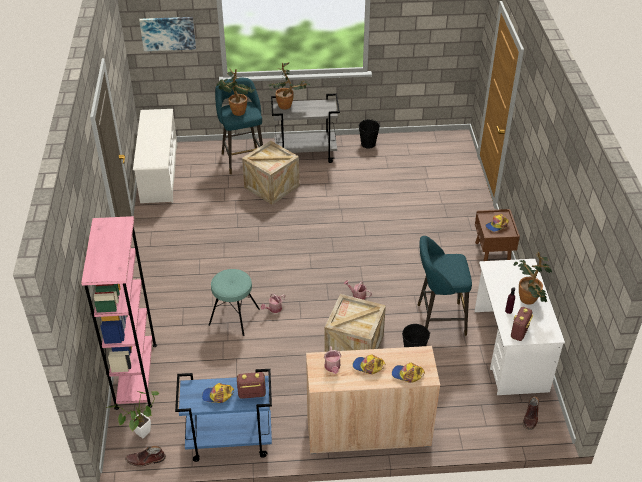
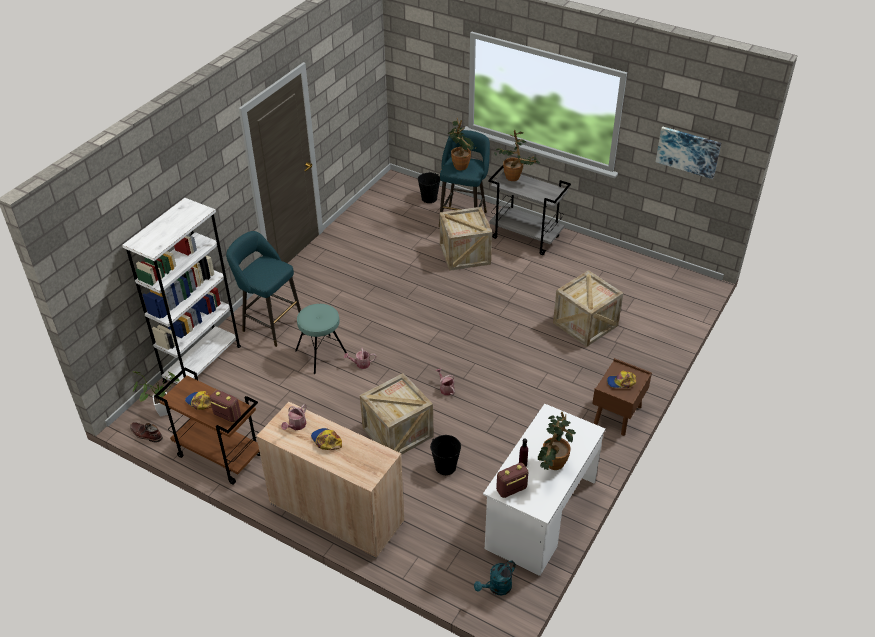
camera: 35 degrees right, 0 degrees up
(136, 375) = (202, 363): pink bookcase -> white bookcase
(159, 173) = (379, 201): white shoe rack -> none
(168, 33) = (423, 64): picture -> picture (688, 151)
(229, 441) = (218, 456): blue cart -> brown cart
(368, 144) = (597, 252): black bucket -> black bucket (429, 198)
(407, 375) = (351, 466): cap -> none
(410, 200) = (585, 324): none -> crate
(438, 319) = (499, 449): turquoise stool -> turquoise stool (270, 324)
(531, 417) = (497, 588): brown boot -> turquoise watering can

